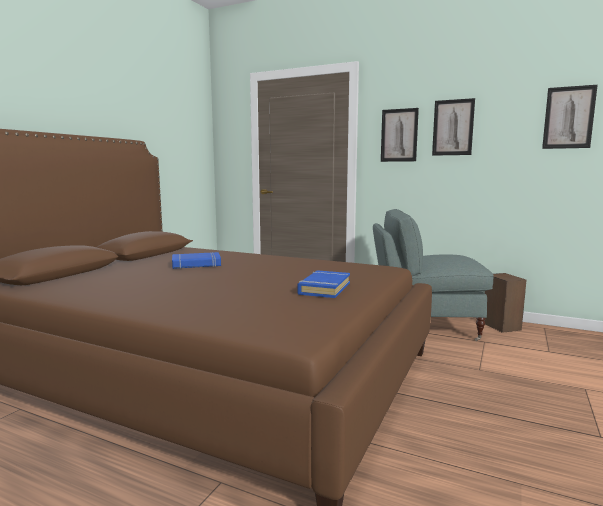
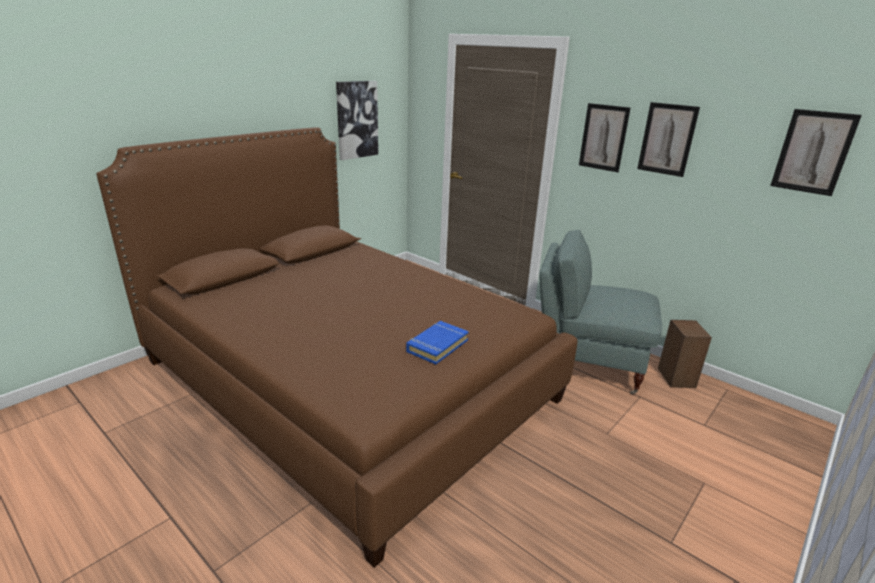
camera: 15 degrees right, 15 degrees up
(172, 143) = (356, 120): none -> picture
(196, 264) = (347, 280): blue book -> none

